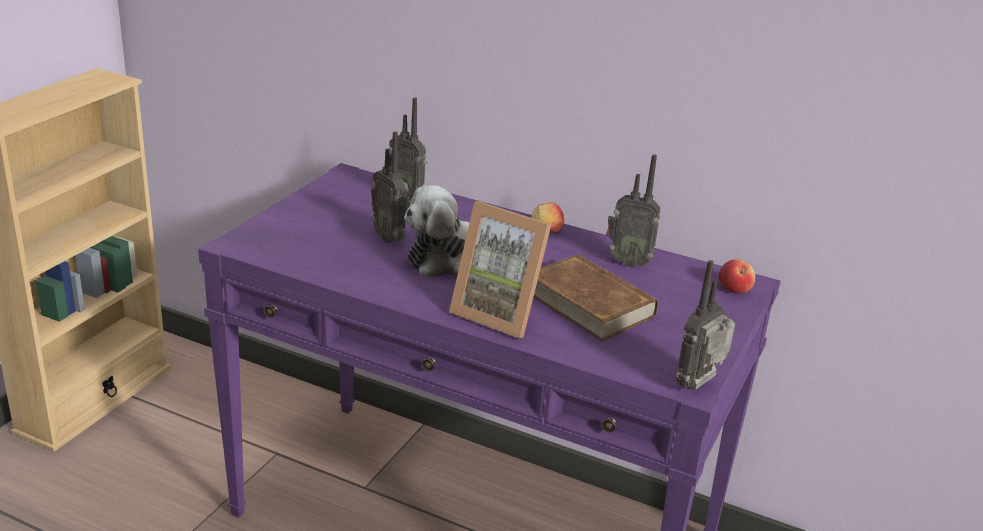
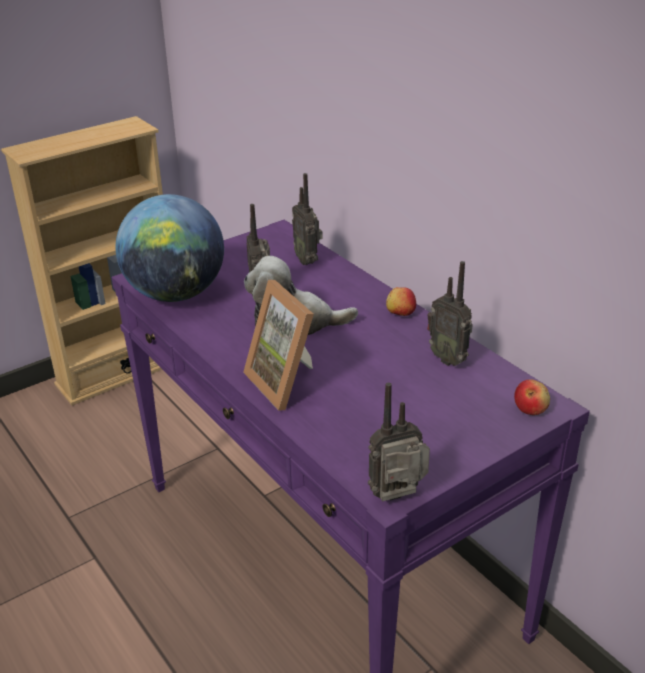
camera: 30 degrees right, 5 degrees up
(295, 253) = (176, 294): none -> globe
(589, 303) = (373, 391): brown book -> none

